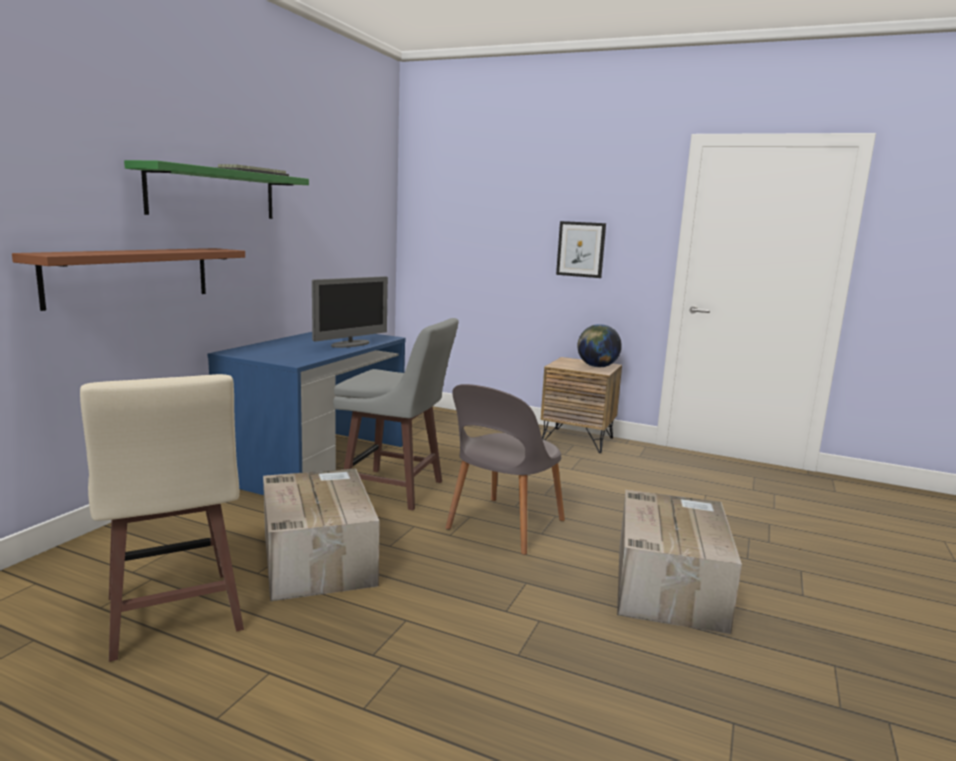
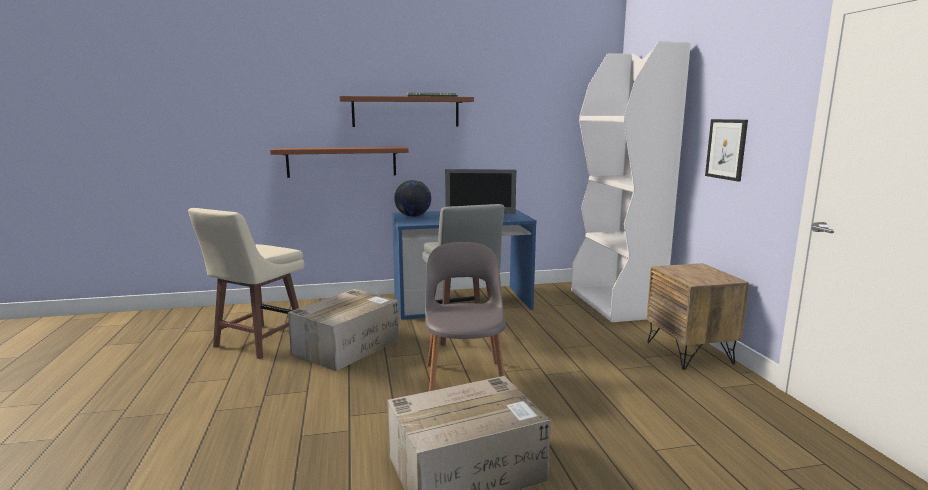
camera: 55 degrees right, 0 degrees up
(213, 193) = (406, 112): green shelf -> brown shelf
(451, 419) = (615, 304): none -> white bookcase
(503, 526) = (465, 378): grey chair -> grey chair turned 90 degrees clockwise
(597, 366) = (706, 277): globe -> globe (413, 216)

